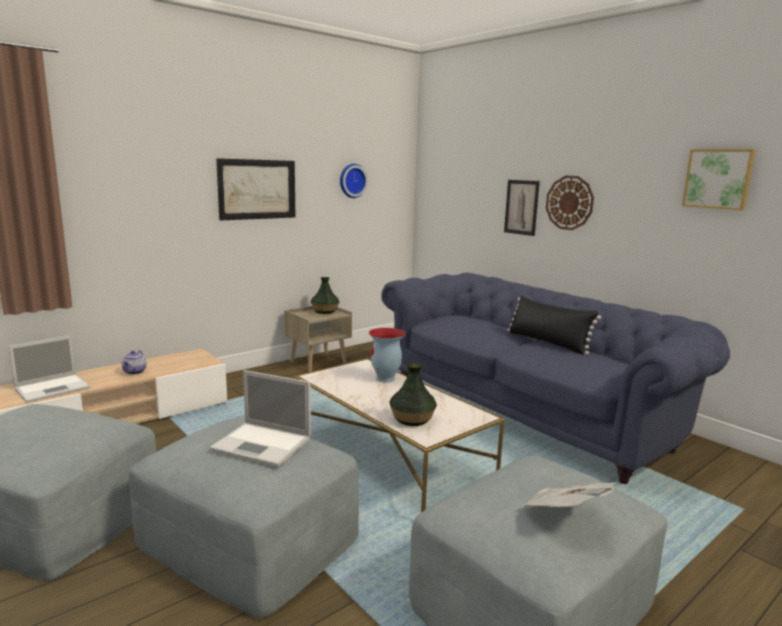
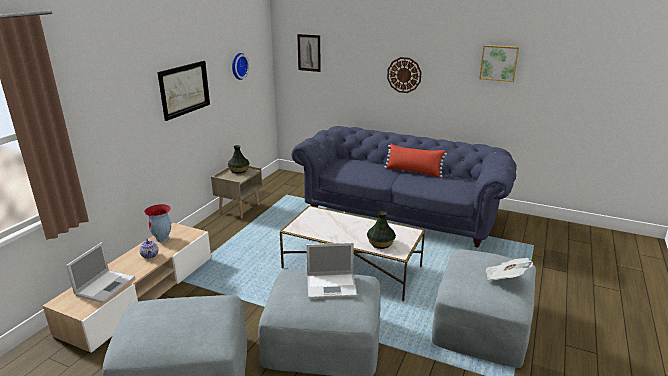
camera: 25 degrees left, 10 degrees up
(386, 379) = (337, 219): vase -> vase (162, 239)
(521, 207) = (368, 77): picture -> picture (309, 53)
(548, 342) = (413, 172): black pillow -> red pillow

